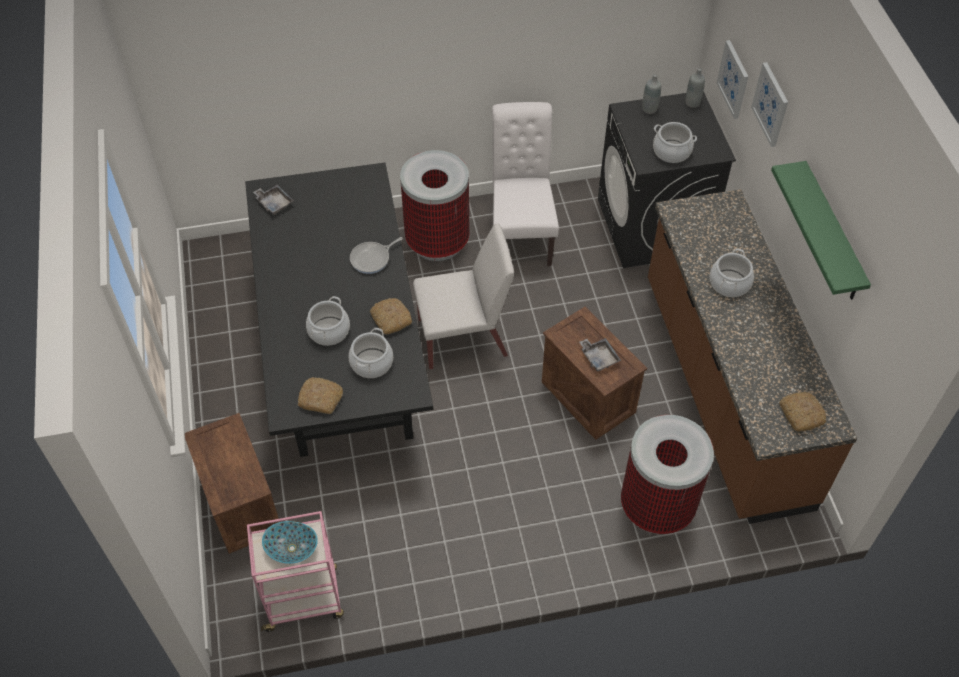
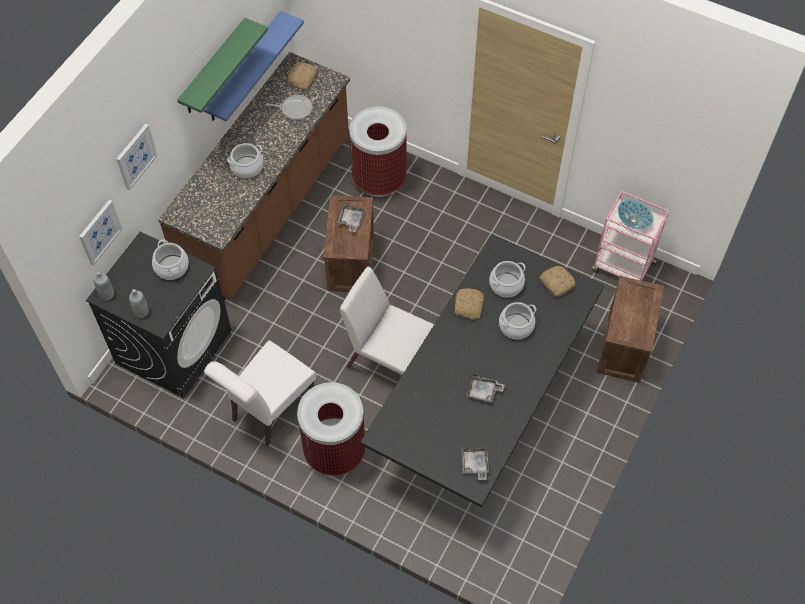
camera: 140 degrees left, 5 degrees up
(313, 258) = (483, 391): none -> grey tray
(372, 259) = (442, 361): frying pan -> frying pan (295, 109)
(840, 320) = (243, 68): none -> blue shelf

